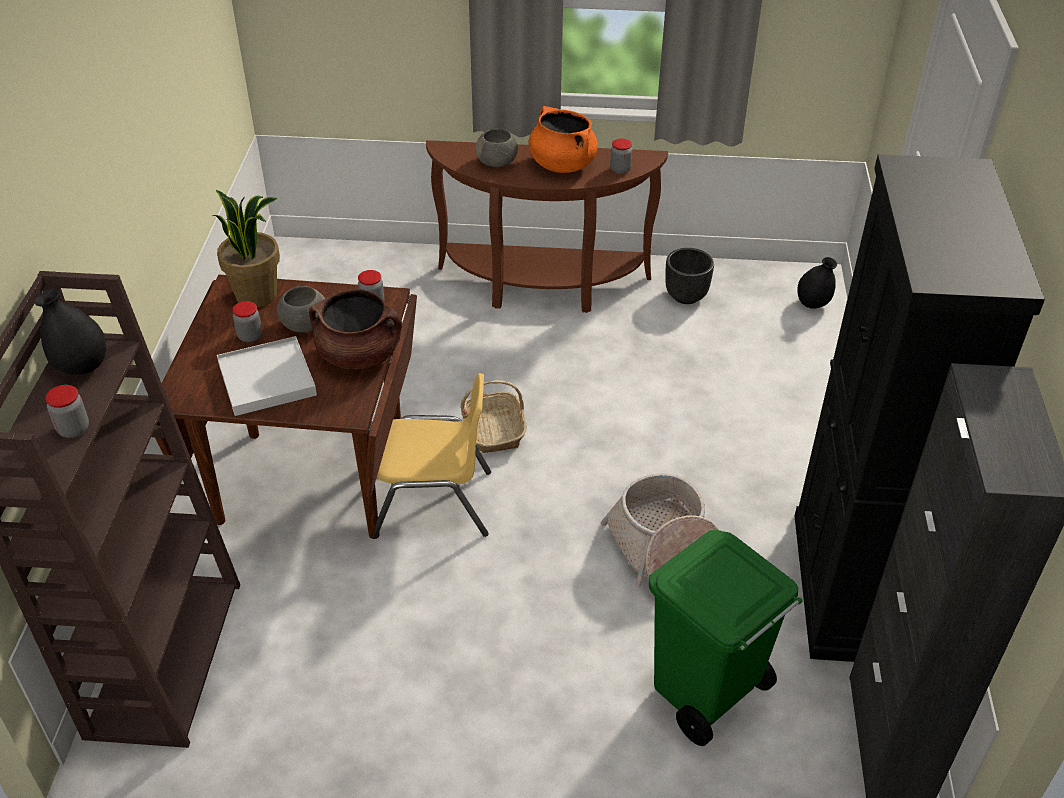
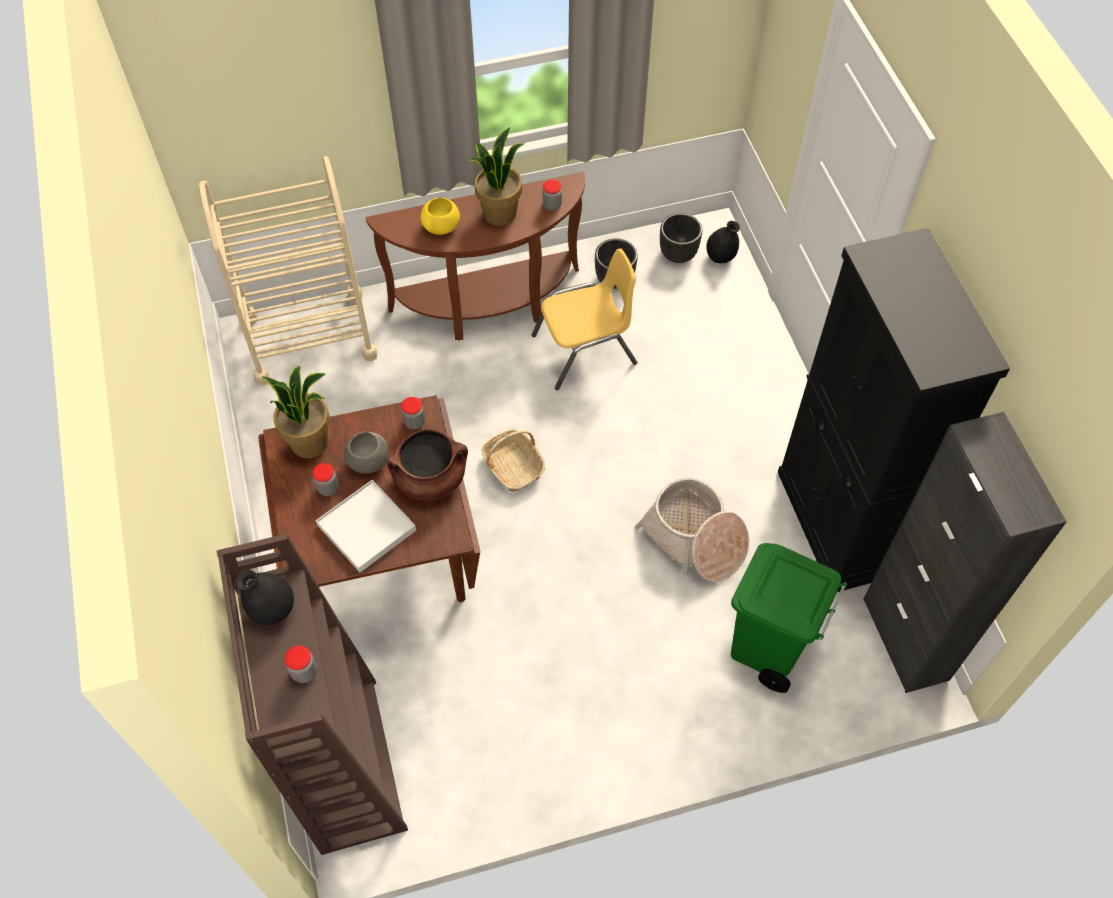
camera: 20 degrees left, 15 degrees up
(350, 270) = (310, 336): none -> beige cart
(433, 503) = (495, 553): yellow chair -> yellow chair (585, 350)
(497, 162) = (442, 226): grey bowl -> yellow bowl
(562, 164) = (499, 213): orange cooking pot -> potted plant
(766, 290) = (678, 254): none -> black planter

